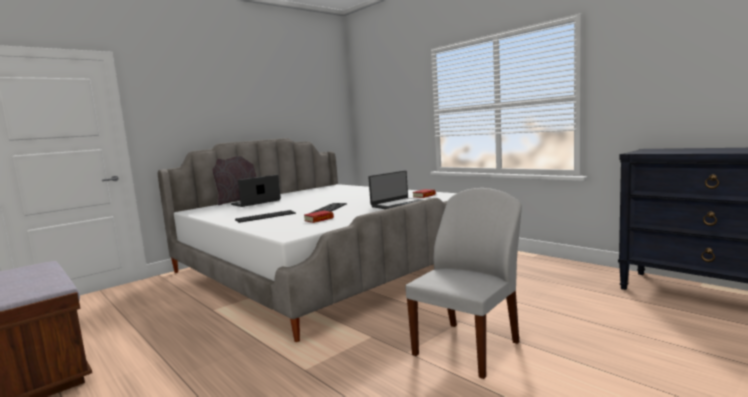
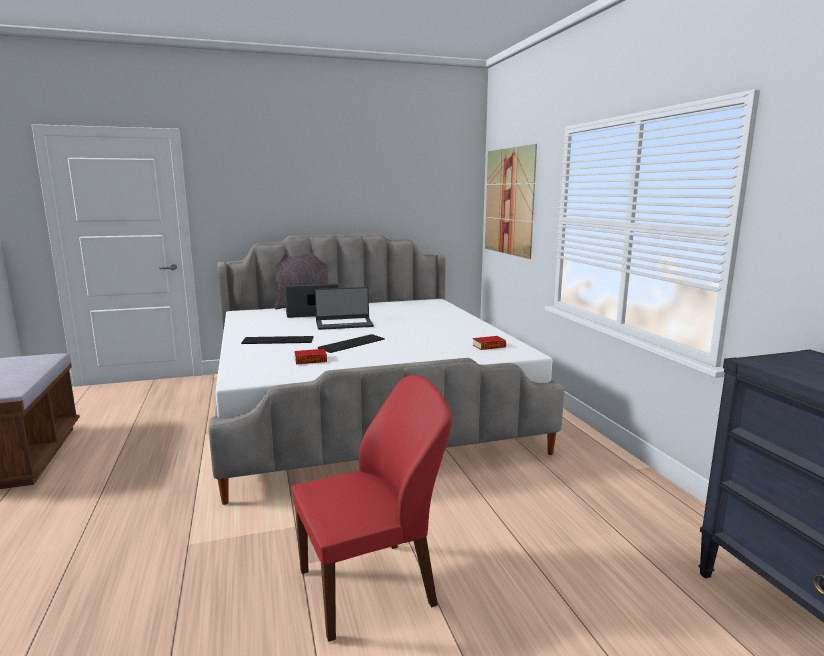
camera: 25 degrees right, 5 degrees up
(379, 107) = (508, 201): none -> picture
(398, 204) = (432, 355): laptop -> laptop (344, 324)
(468, 347) = (370, 587): white chair -> red chair

